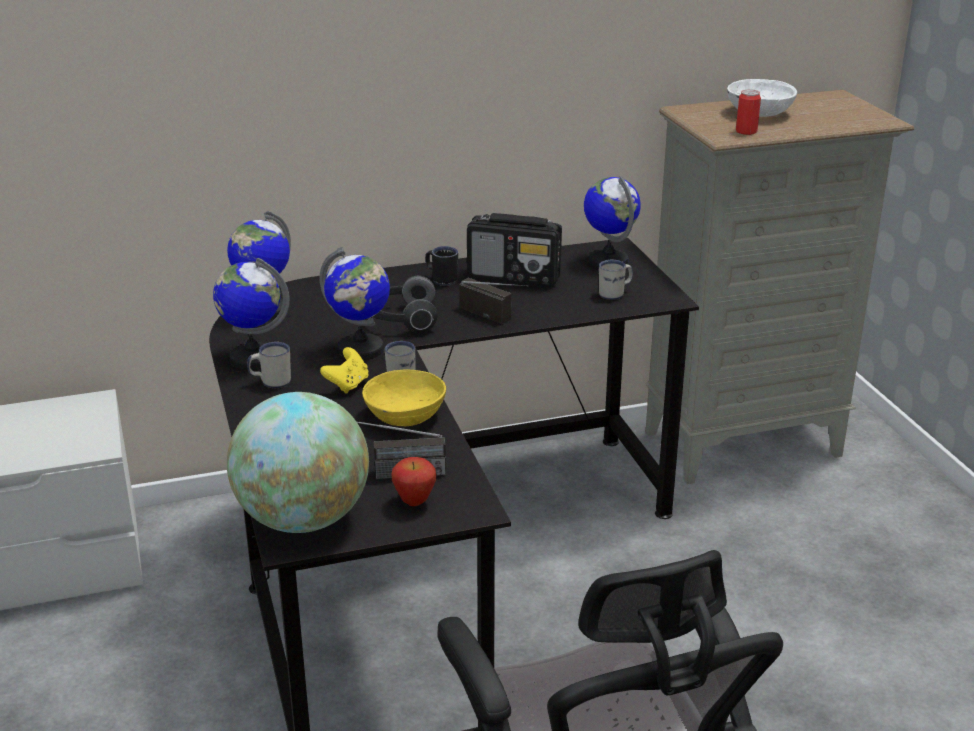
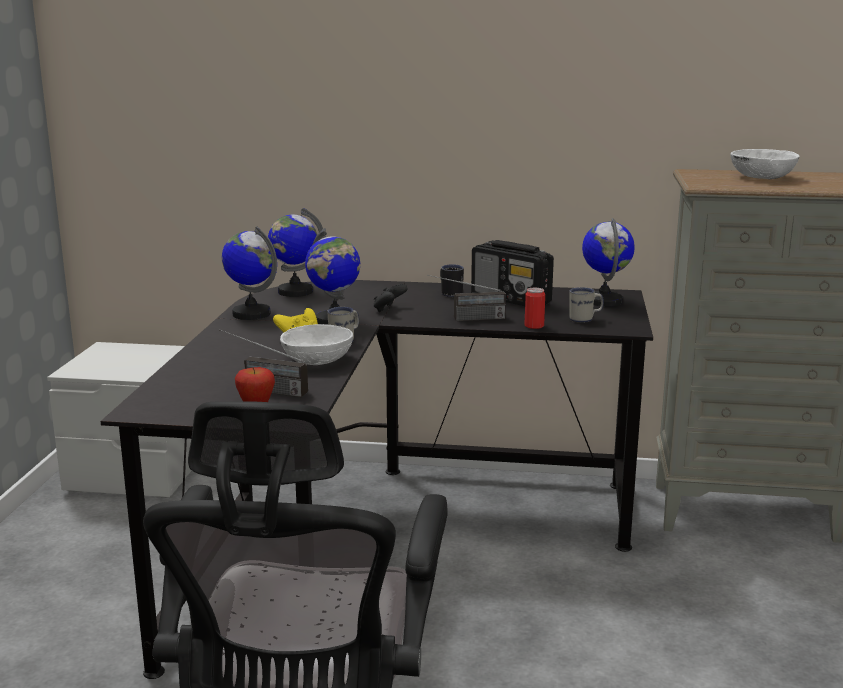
camera: 25 degrees right, 10 degrees down
(271, 382) = (246, 327): white mug -> none
(303, 519) = (163, 401): globe -> none
(402, 319) = (389, 309): headphones -> black game controller
(406, 415) = (318, 360): yellow bowl -> white bowl
(498, 317) = (466, 319): radio -> radio turned 105 degrees clockwise
(746, 131) = (730, 184): can -> can (534, 326)

